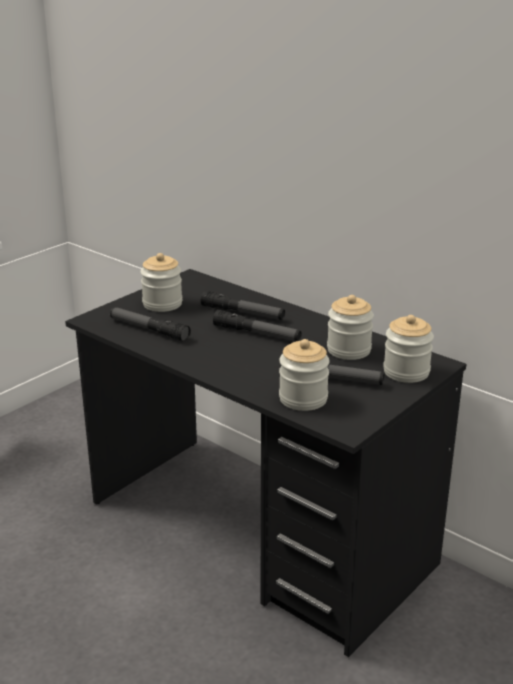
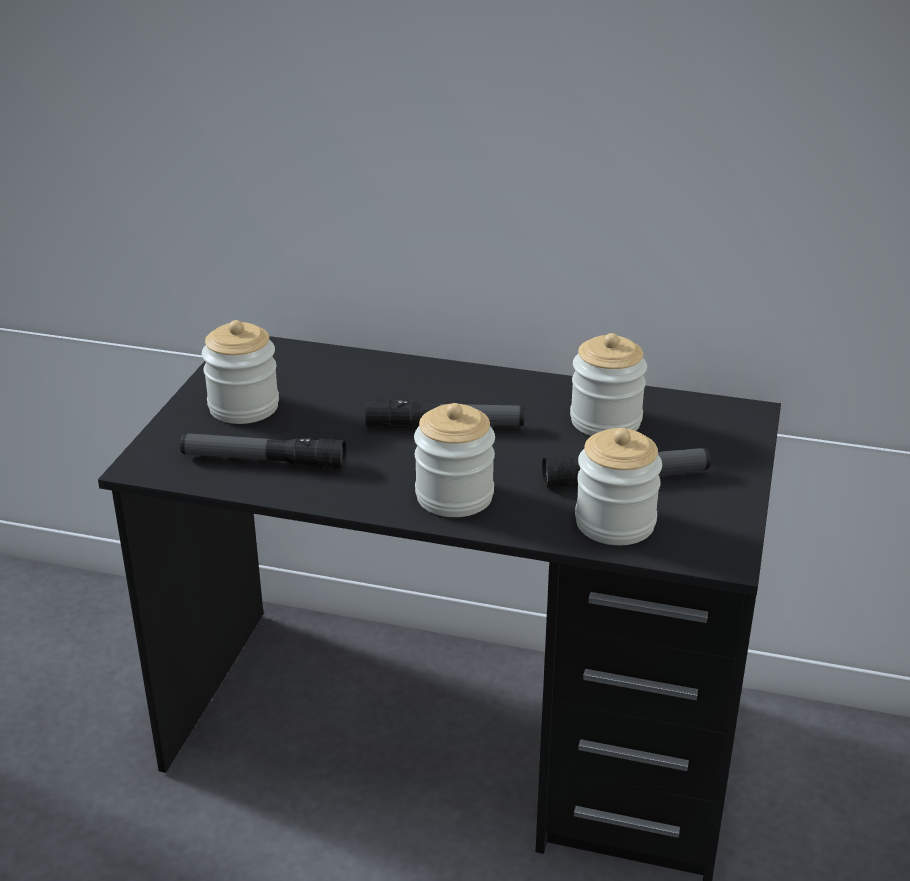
camera: 25 degrees left, 5 degrees up
(243, 313) = (390, 394): flashlight -> none
(406, 372) = (716, 438): jar -> jar (454, 496)

